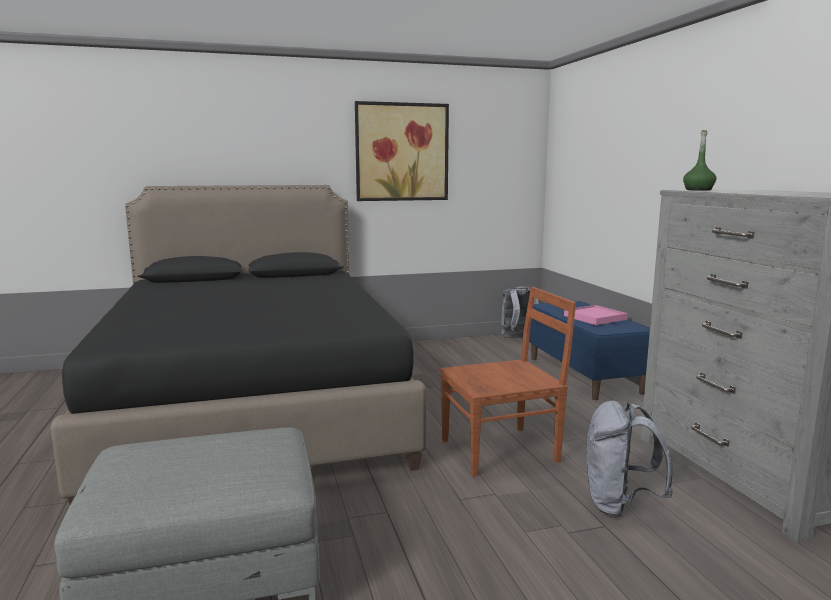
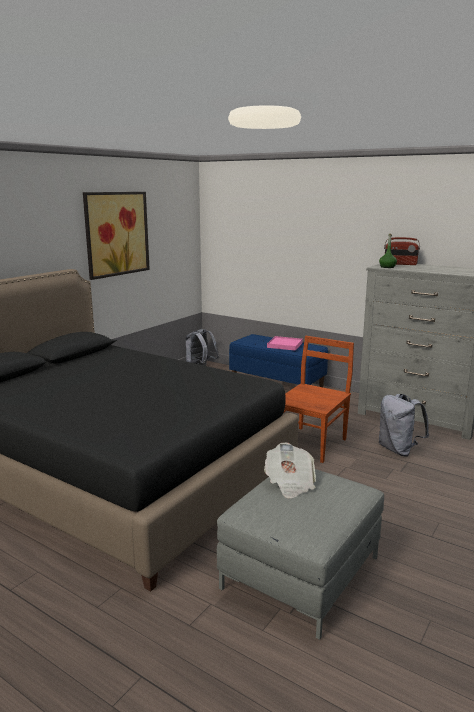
camera: 40 degrees left, 5 degrees up
(224, 443) = (289, 483): none -> newspaper
(743, 189) = (400, 264): none -> radio

